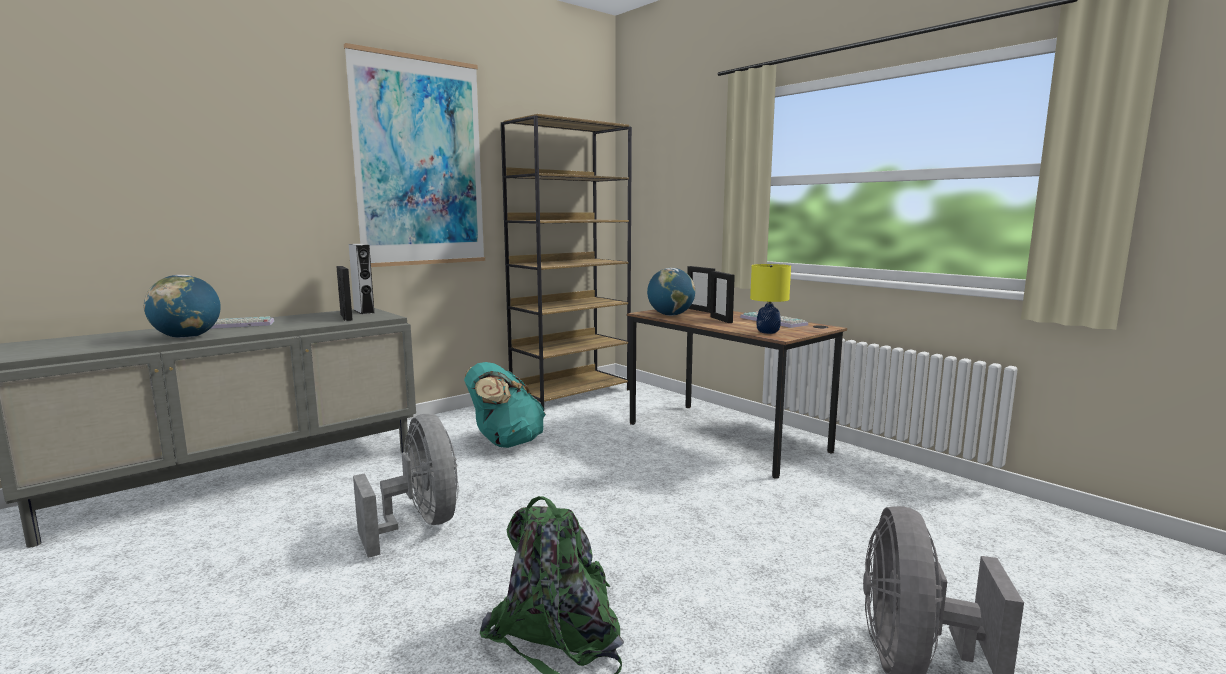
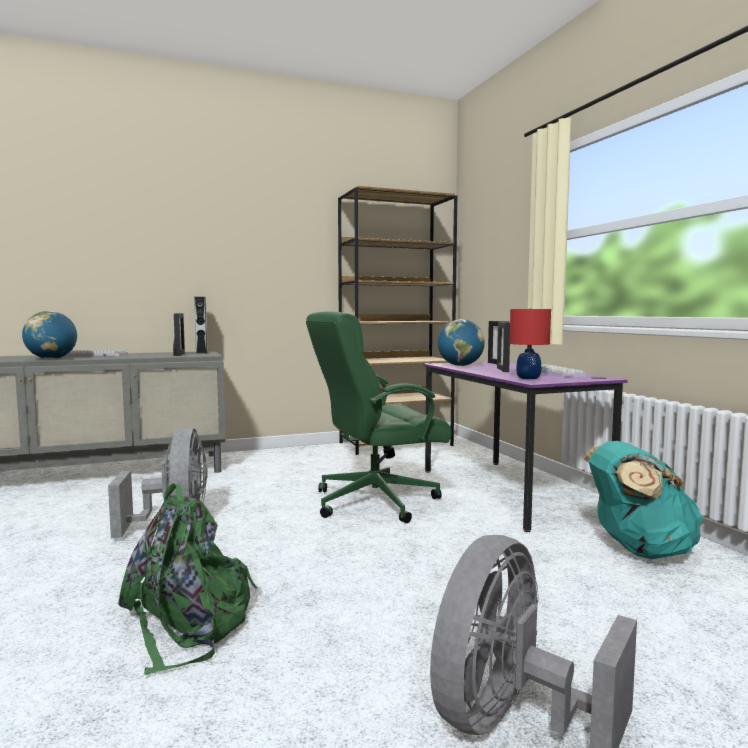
camera: 20 degrees right, 5 degrees down
(420, 162) = (263, 233): picture -> none
(505, 442) = (301, 474): turquoise backpack -> turquoise backpack (638, 550)
(613, 465) = (376, 501): none -> green office chair
(725, 437) = (508, 491): brown desk -> purple desk
(766, 332) = (527, 378): yellow table lamp -> red table lamp

